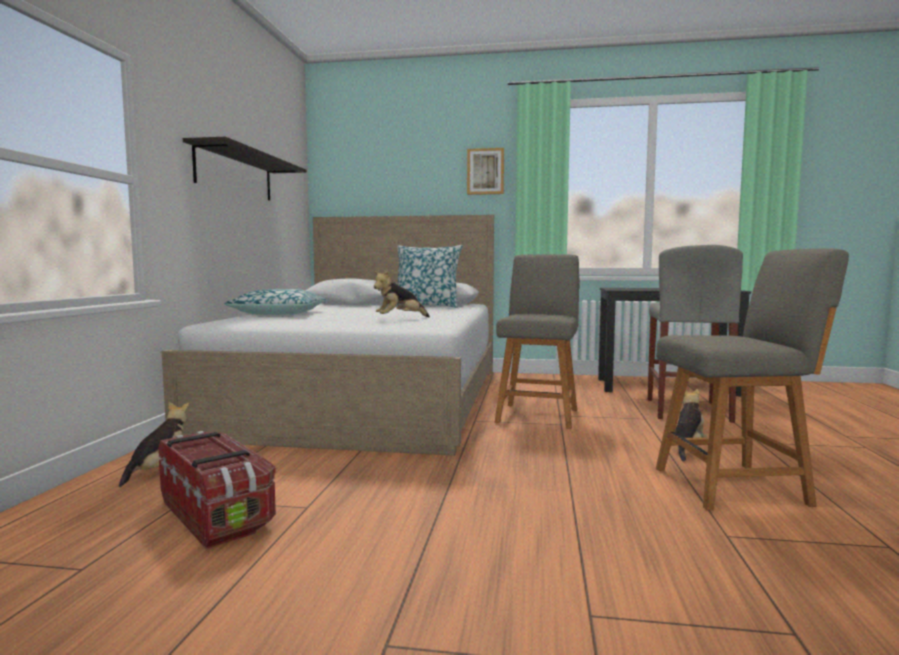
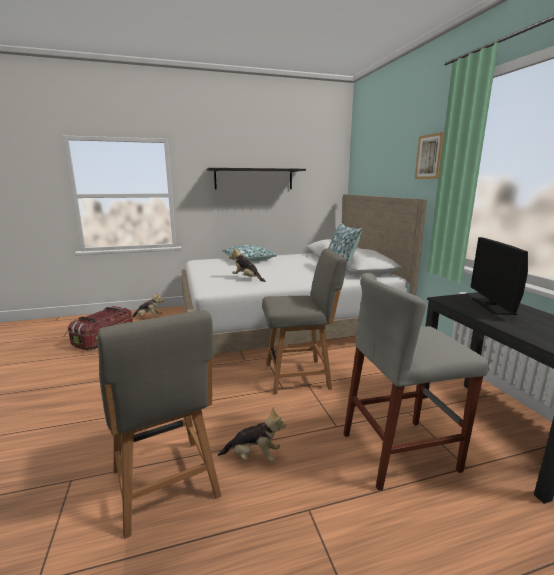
camera: 65 degrees right, 10 degrees up
(639, 288) = (492, 306): none -> monitor

